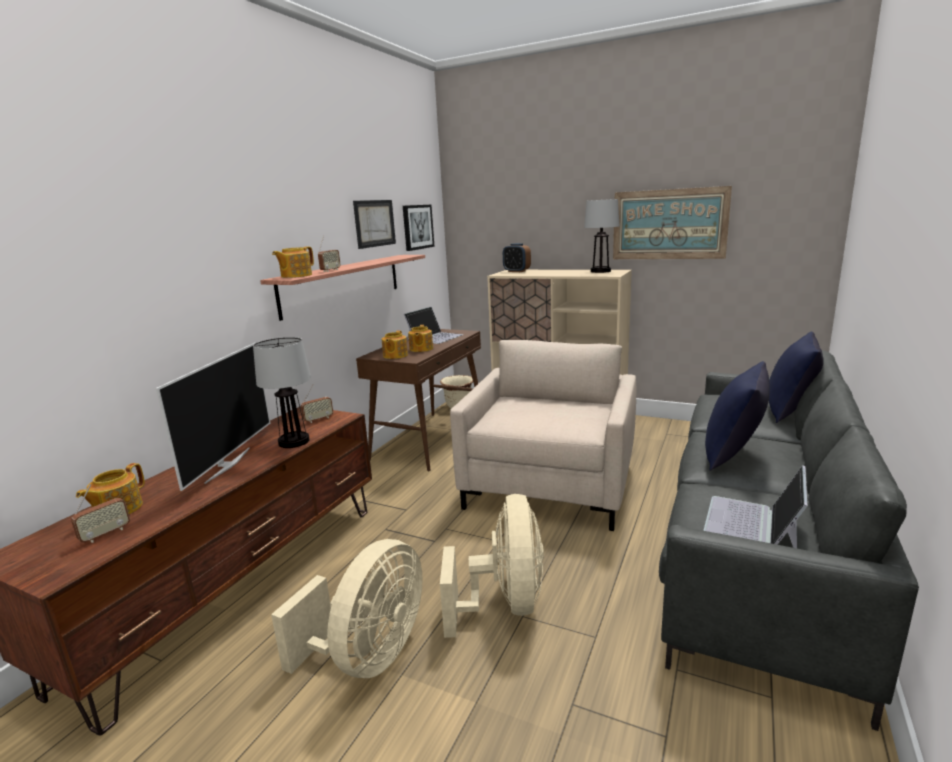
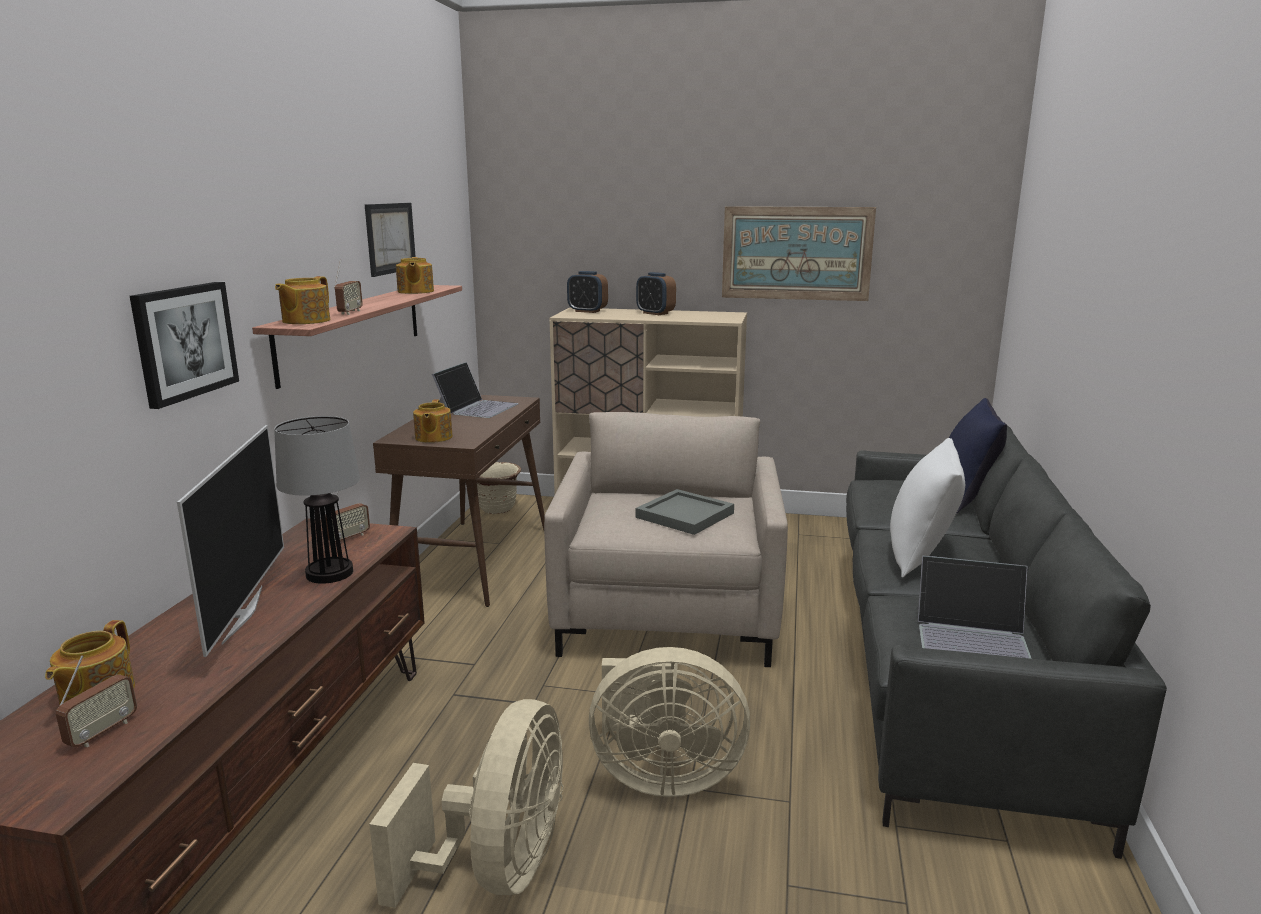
camera: 15 degrees left, 0 degrees up
(417, 227) = (440, 242): picture -> picture (184, 342)
(420, 349) = (467, 426): teapot -> teapot (415, 291)
(505, 604) = (661, 776): beige fan -> beige fan turned 105 degrees clockwise
(555, 414) = (684, 514): none -> grey tray
(563, 271) = (655, 313): none -> alarm clock
(601, 271) = (708, 314): table lamp -> none
(733, 455) = (920, 556): blue pillow -> white pillow
(753, 524) = (973, 638): laptop -> laptop turned 90 degrees counterclockwise

